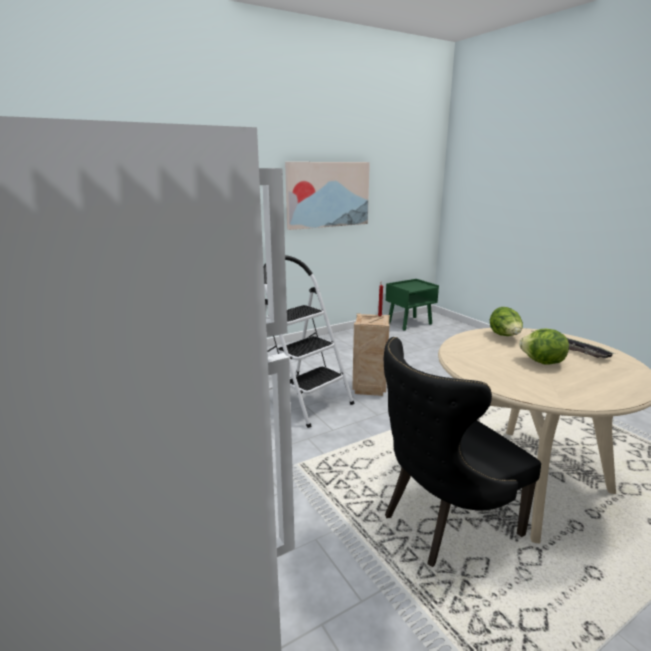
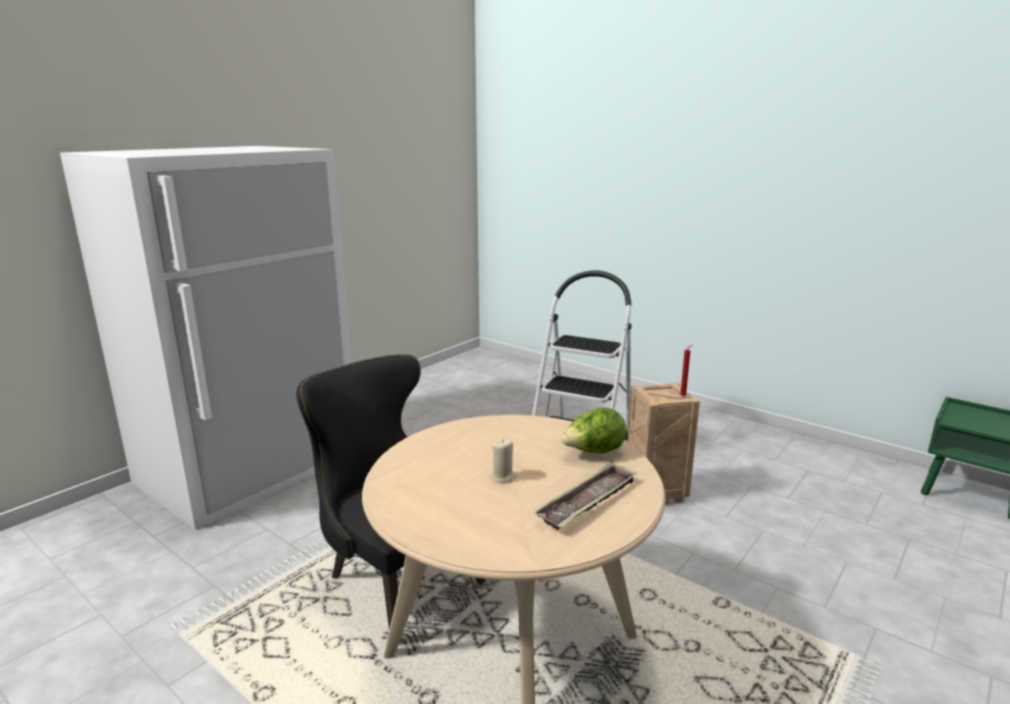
camera: 70 degrees right, 0 degrees up
(327, 194) = (831, 208): picture -> none
(542, 362) = (503, 477): lettuce -> beige candle

